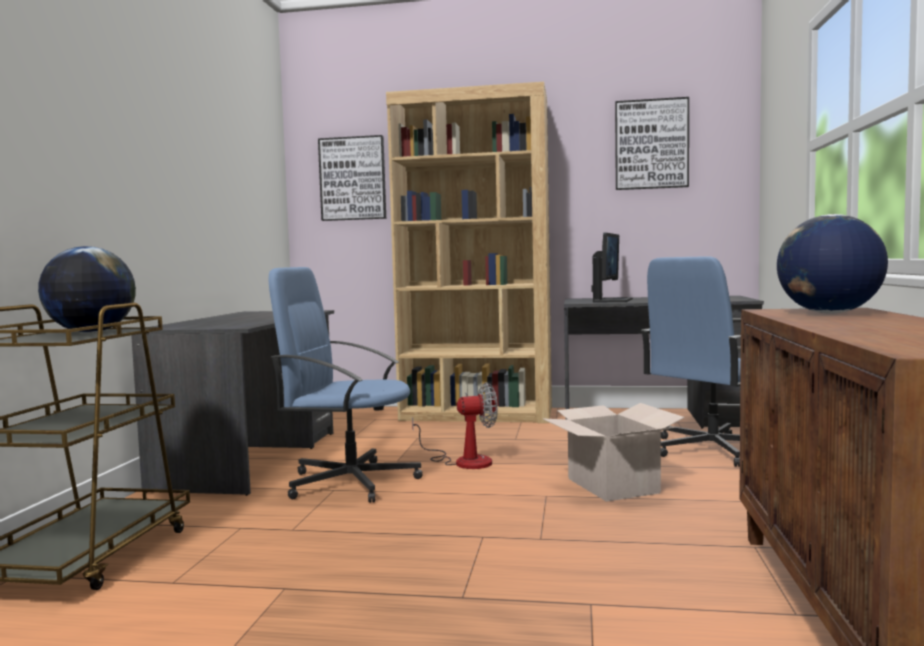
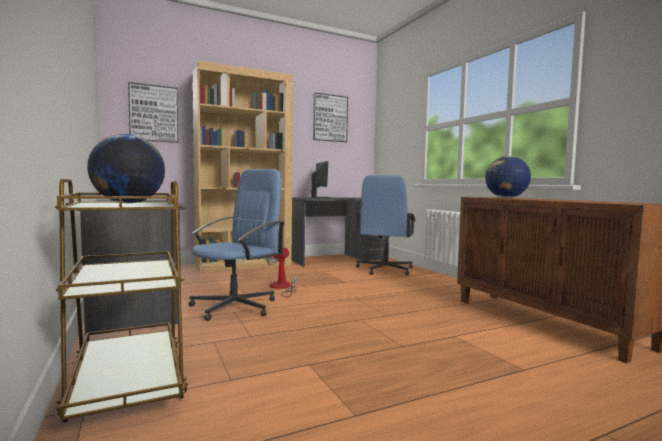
camera: 35 degrees left, 0 degrees up
(349, 482) = (235, 306): blue office chair -> blue office chair turned 150 degrees clockwise
(463, 461) = (281, 288): fan -> fan turned 120 degrees counterclockwise
(613, 485) = (374, 289): cardboard box -> none

